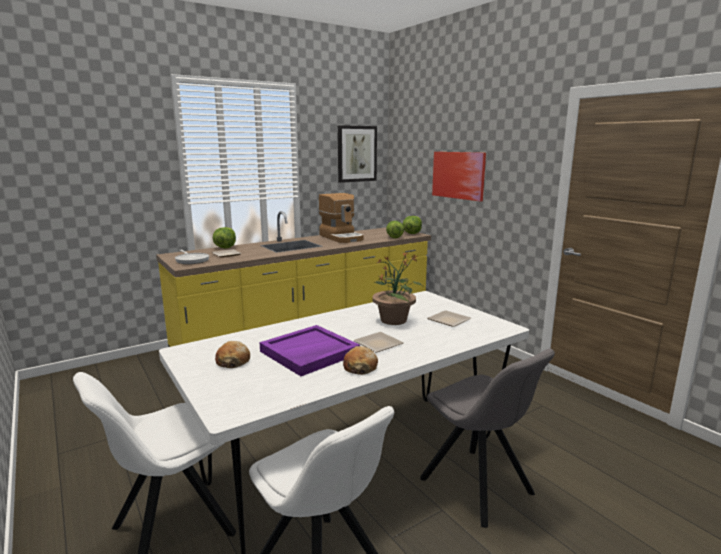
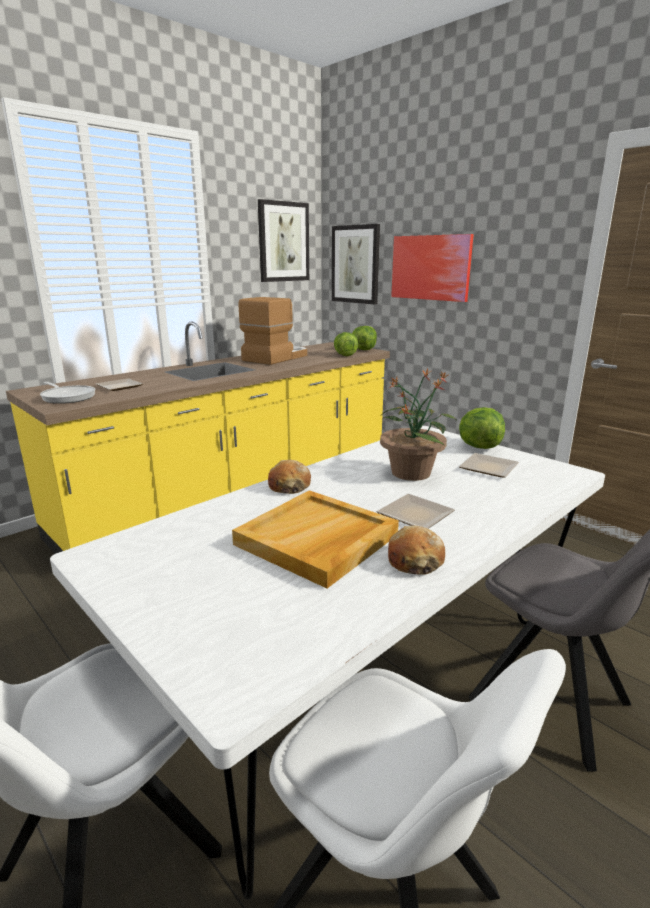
camera: 10 degrees left, 5 degrees up
(225, 247) = (113, 377): lettuce -> lettuce (478, 446)
(233, 361) = (195, 569): bread -> bread (289, 486)
(309, 353) = (317, 540): purple tray -> beige tray
(342, 237) = (275, 357): coffee machine -> coffee machine turned 105 degrees counterclockwise
(409, 170) = (355, 264): none -> picture

